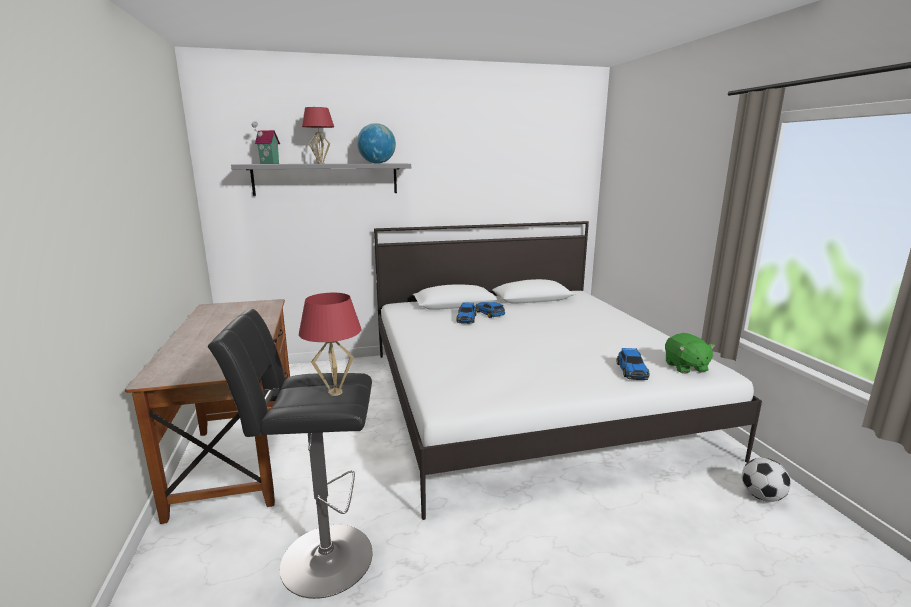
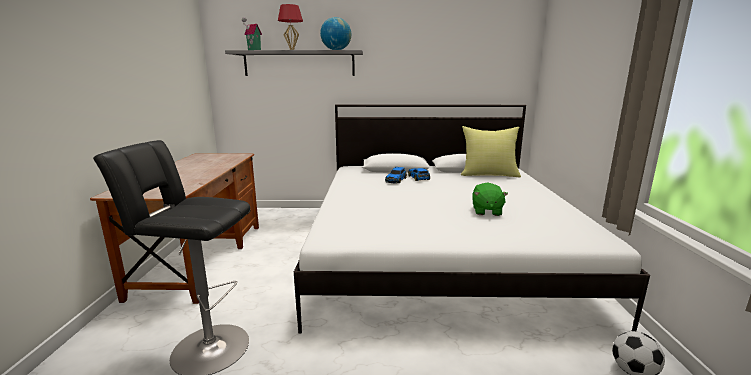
camera: 15 degrees right, 0 degrees up
(335, 392) = (206, 210): red table lamp -> none
(561, 303) = (489, 174): none -> yellow pillow
(632, 370) = (514, 231): toy car -> none
(685, 367) = (572, 234): green plush toy -> green plush toy (486, 211)

